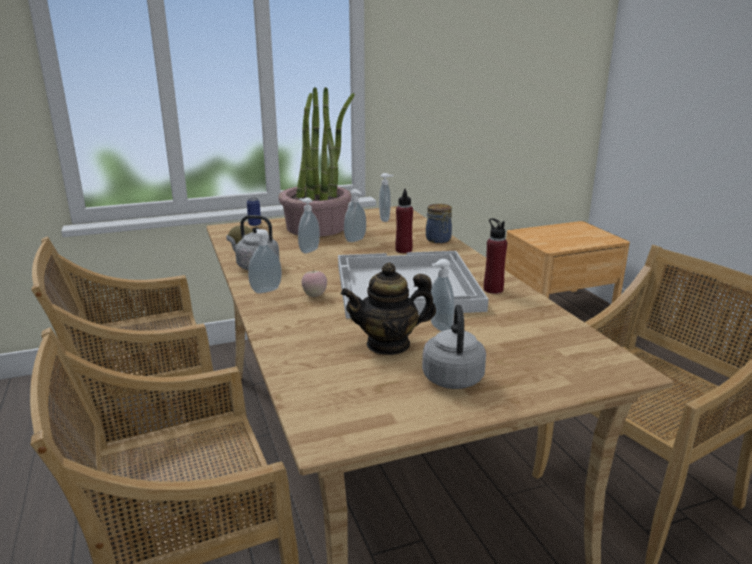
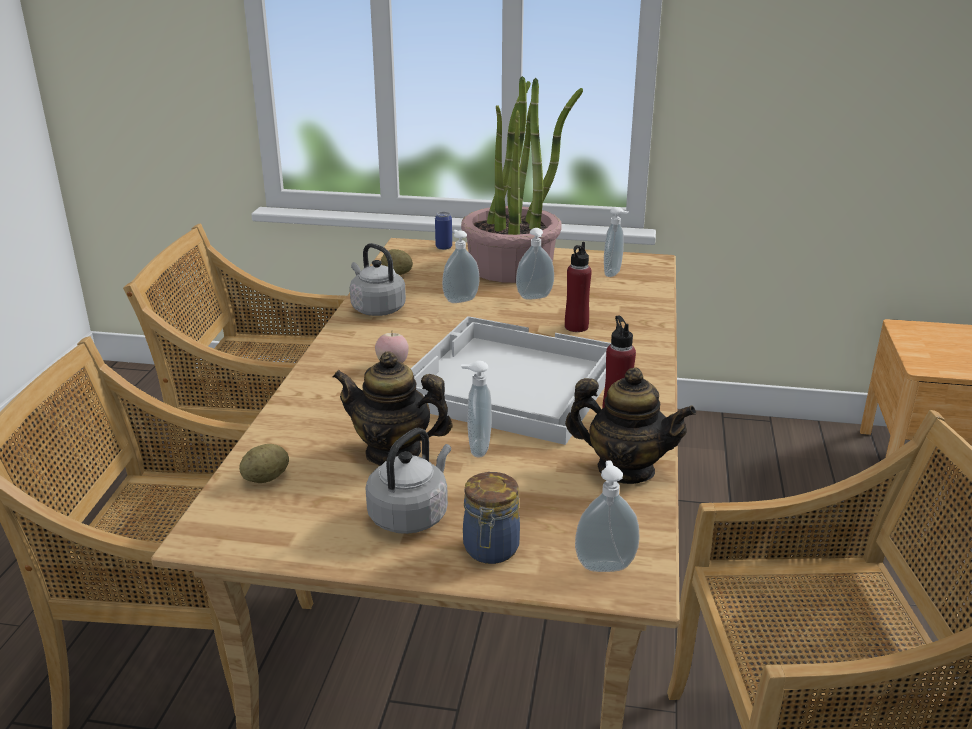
camera: 30 degrees right, 5 degrees up
(265, 290) = (350, 343): soap dispenser -> soap dispenser (604, 564)
(320, 386) = (266, 478): none -> potato
(438, 240) = (644, 322): jar -> jar (490, 550)
(538, 315) = (625, 469): none -> teapot

